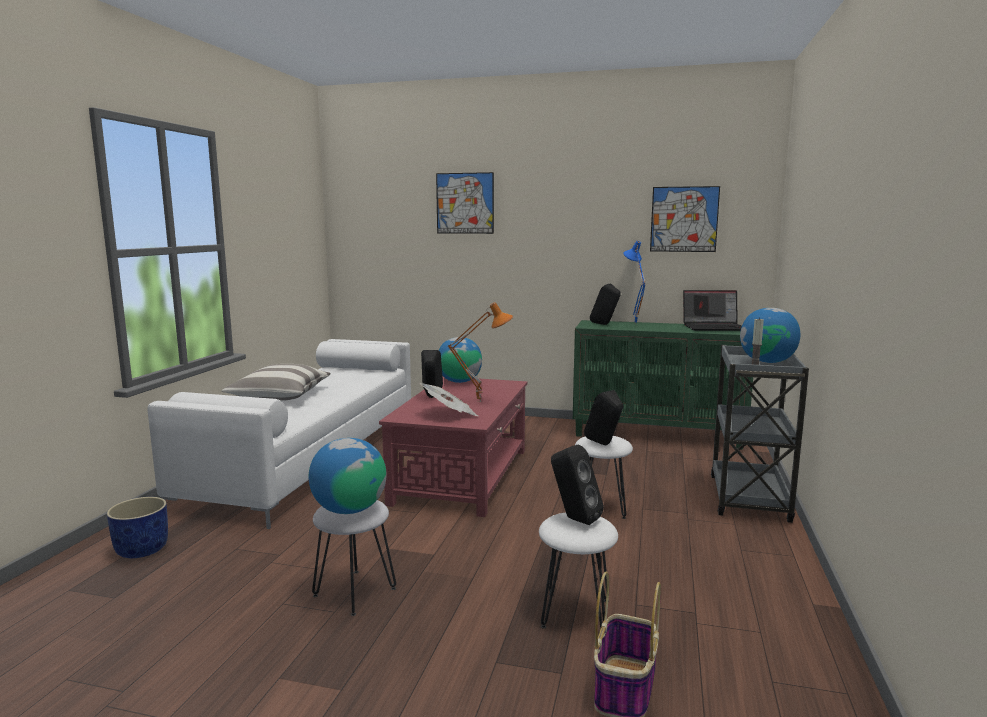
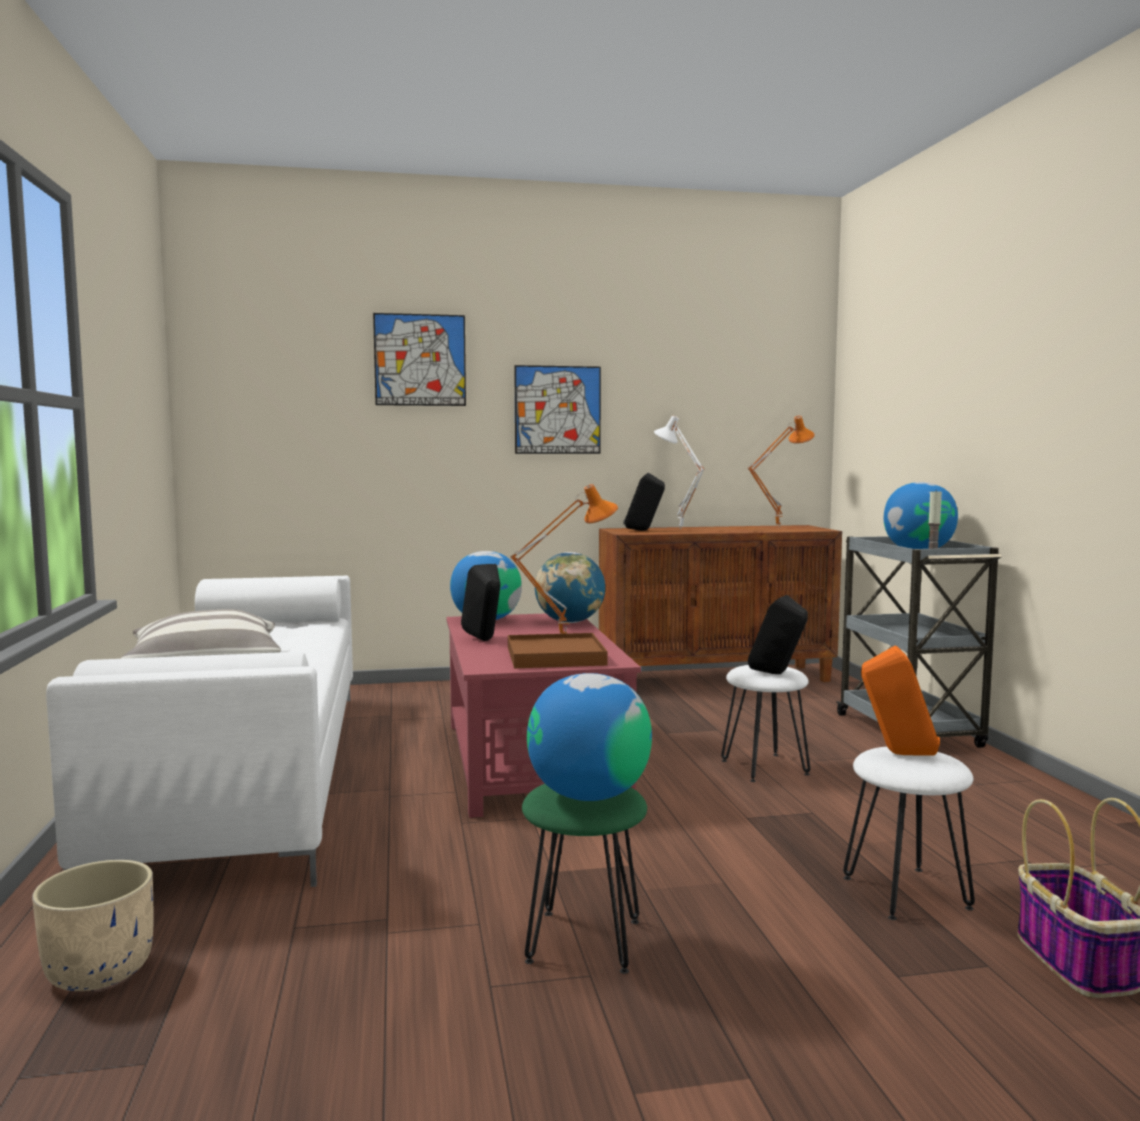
camera: 25 degrees left, 5 degrees down
(142, 549) = (99, 970): blue planter -> beige planter
(354, 592) = (582, 940): white stool -> green stool
(450, 414) = (555, 656): newspaper -> brown tray
(506, 389) = (570, 622): none -> globe
(574, 519) = (897, 754): black speaker -> orange speaker
(633, 324) = (678, 529): blue table lamp -> white table lamp
(658, 434) = (716, 678): green cabinet -> brown cabinet
(684, 219) = (725, 388): picture -> picture (557, 410)
(714, 327) = (777, 527): laptop -> orange table lamp

